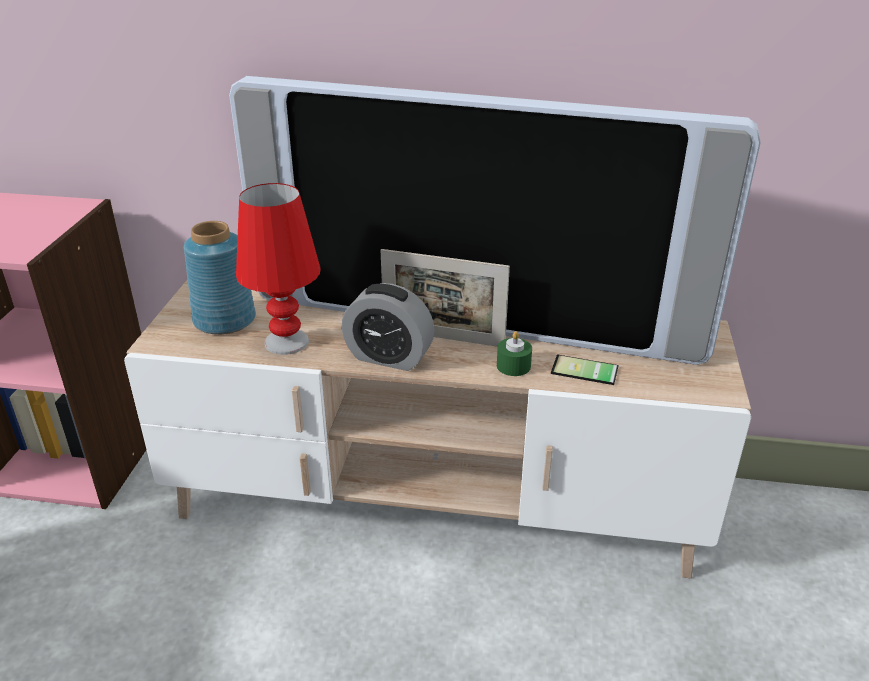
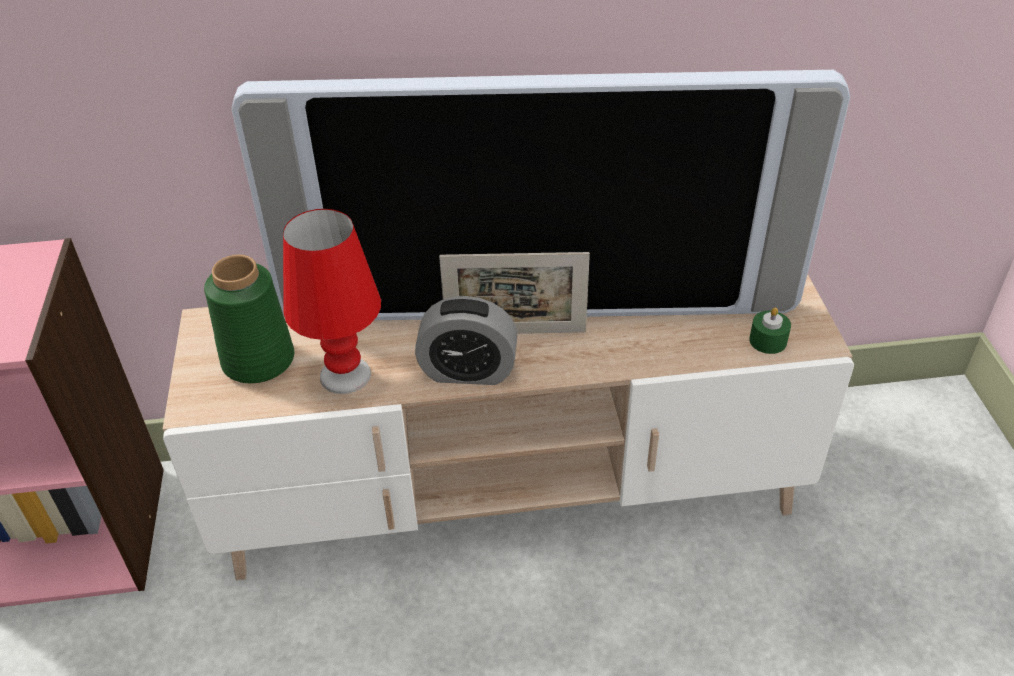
camera: 15 degrees left, 10 degrees up
(223, 321) = (257, 361): blue vase -> green vase
(513, 366) = (604, 354): green candle -> green candle (768, 341)
(584, 372) = (678, 346): phone -> none

